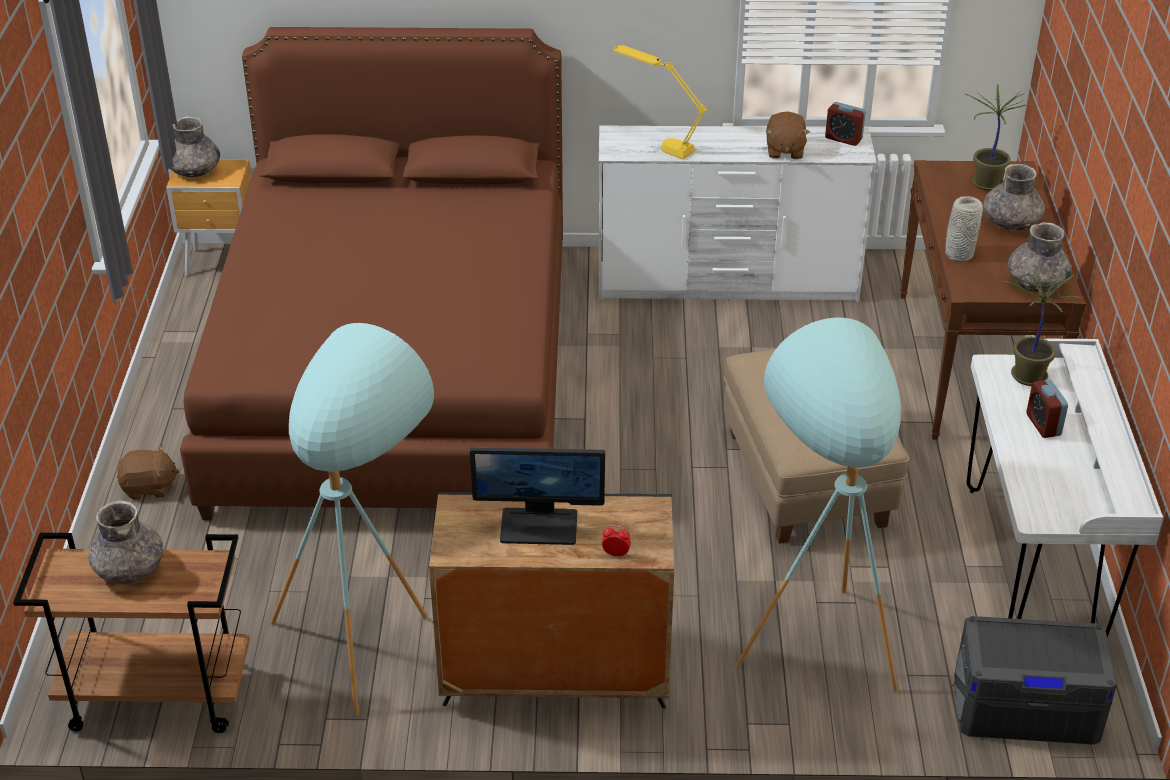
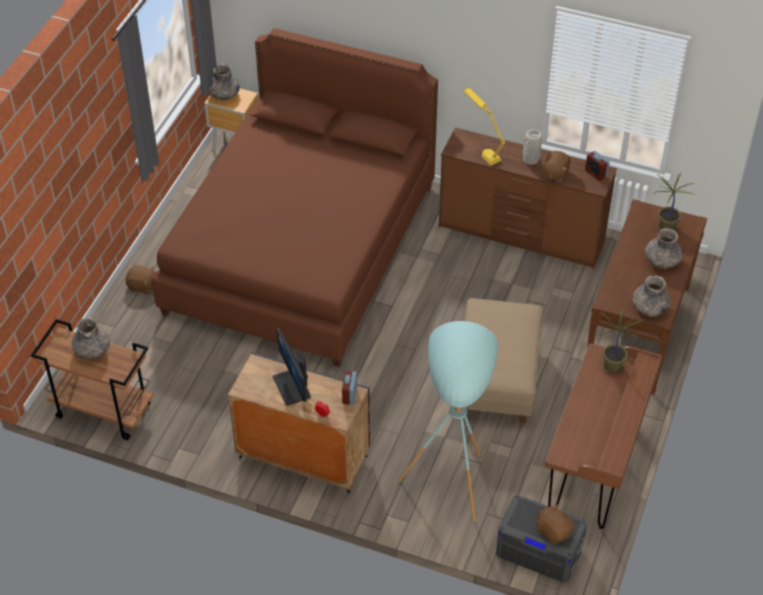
camera: 20 degrees right, 10 degrees up
(368, 630) = (220, 404): turquoise floor lamp -> none
(539, 525) = (292, 386): monitor -> monitor turned 45 degrees clockwise
(728, 283) = (521, 235): white dresser -> brown dresser
(958, 254) = (616, 275): grey vase -> grey vase (530, 159)
(1032, 564) = (594, 469): white desk -> brown desk
(1043, 425) = (600, 400): alarm clock -> alarm clock (349, 395)
(1061, 654) = (553, 531): none -> brown plush toy

